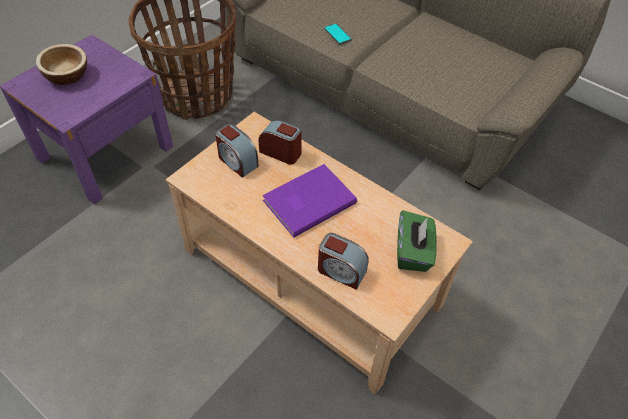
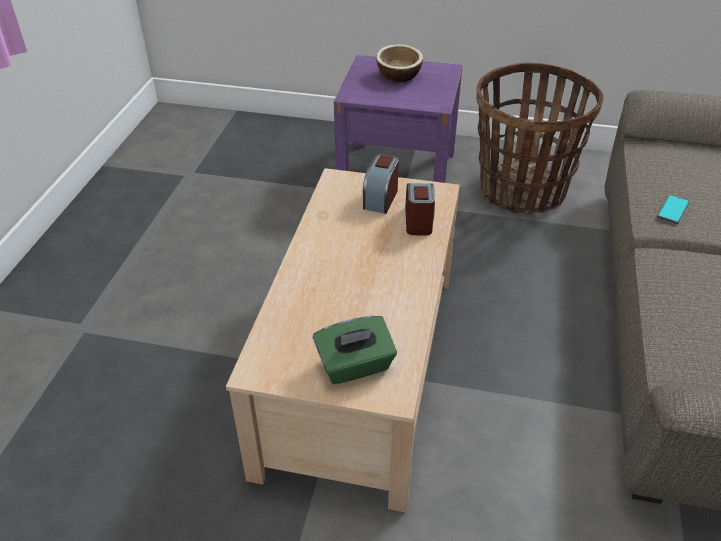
camera: 65 degrees right, 10 degrees down
(307, 201) = (367, 261): purple book -> none
(341, 271) = (291, 316): alarm clock -> none

